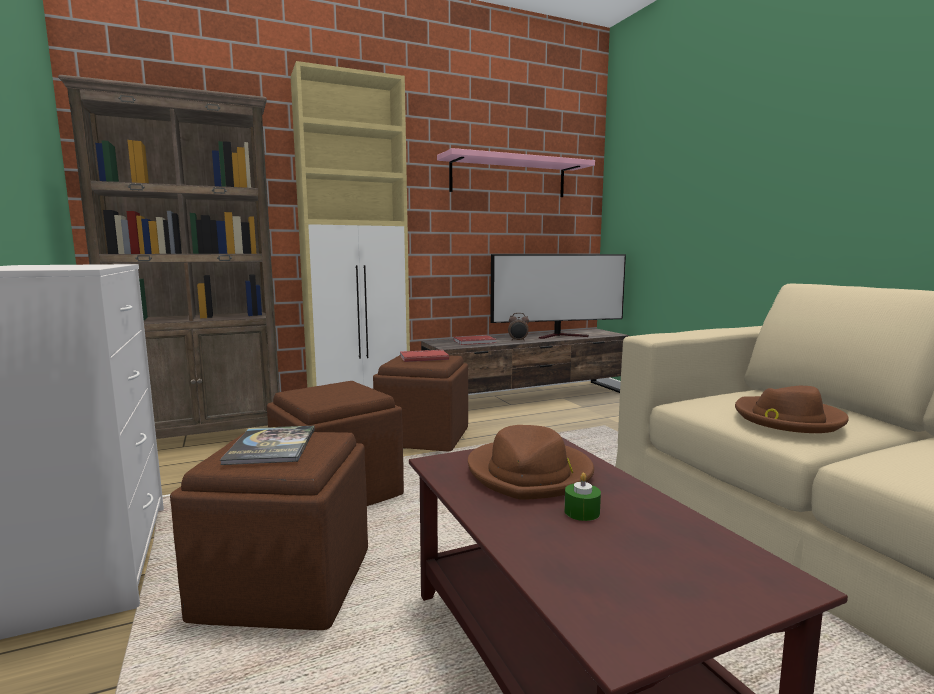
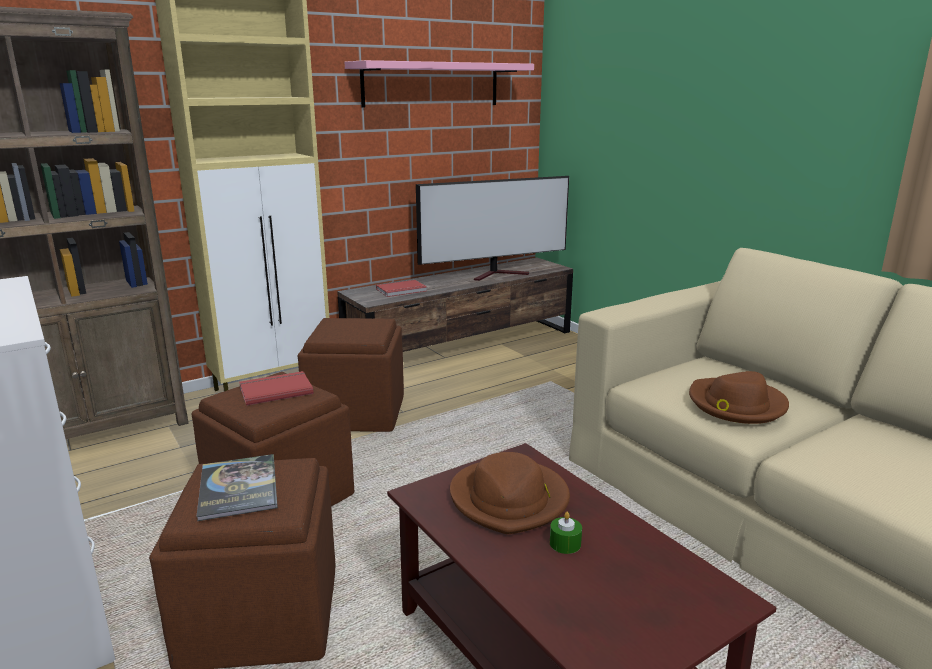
camera: 10 degrees left, 10 degrees up
(423, 357) = (351, 325): red book -> red book (275, 390)
(518, 341) = (451, 286): alarm clock -> none

